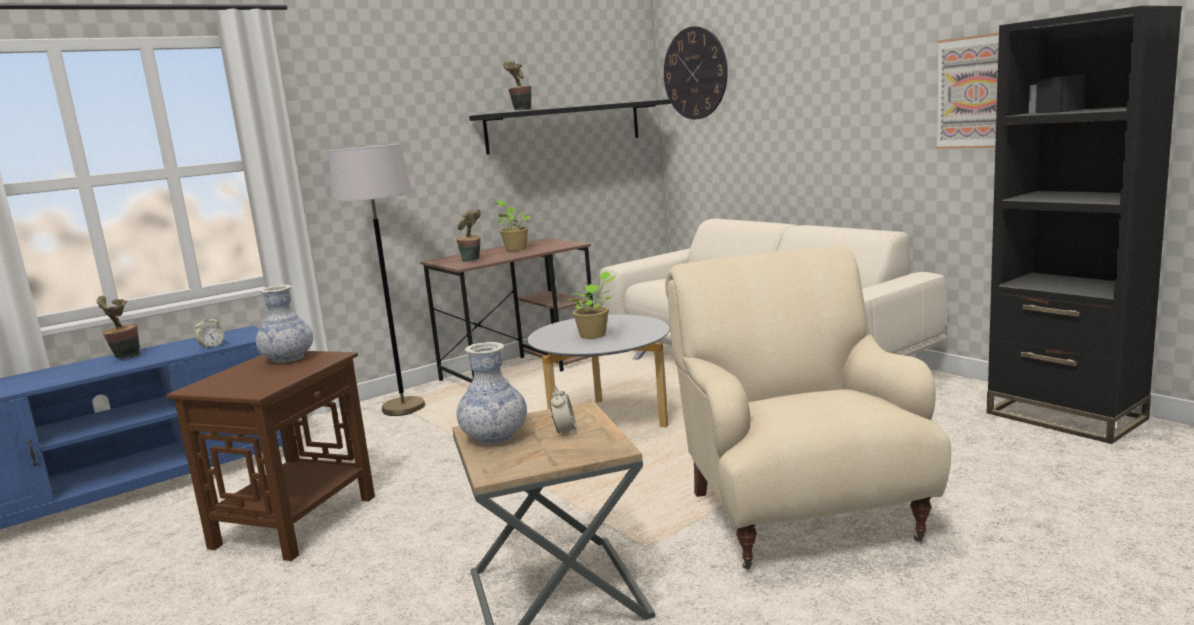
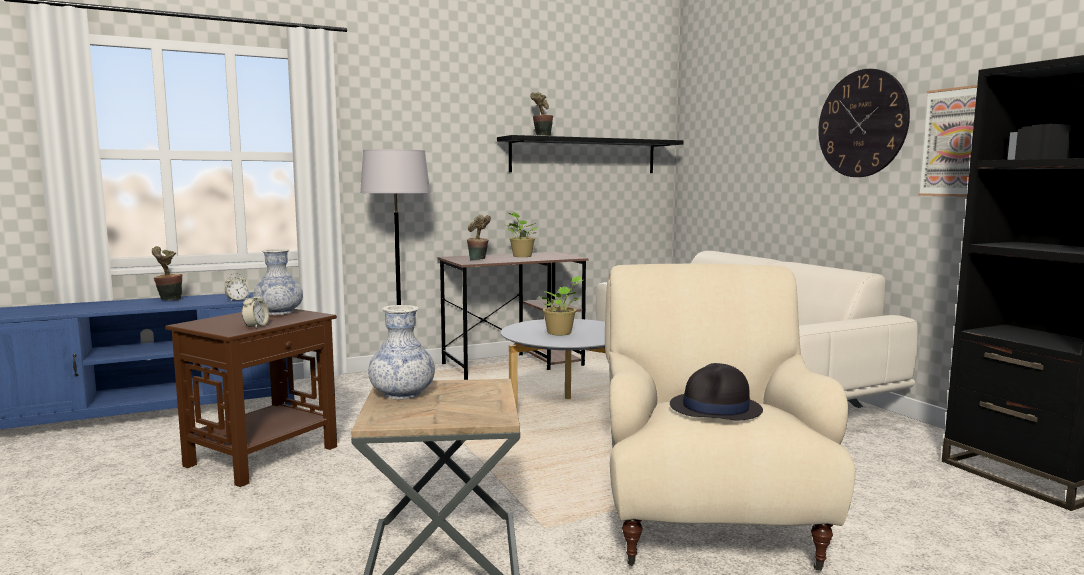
camera: 10 degrees right, 5 degrees down
(564, 431) = (465, 398): alarm clock -> alarm clock (256, 326)
(695, 73) = (708, 119): wall clock -> wall clock (862, 123)
(811, 403) = (715, 409): none -> black hat

